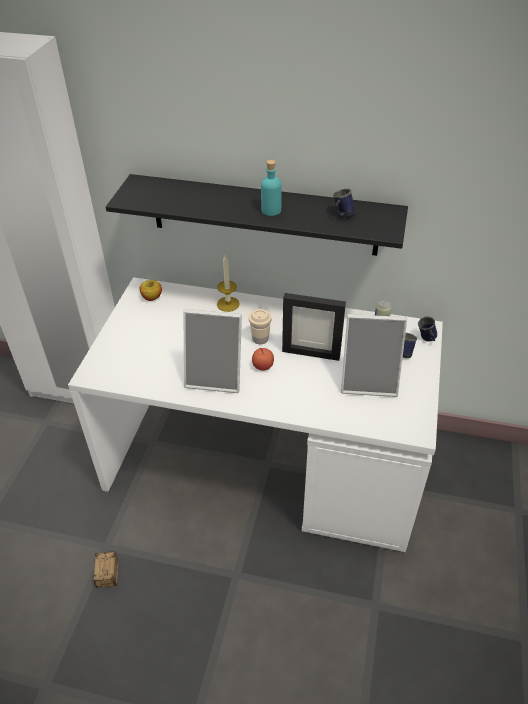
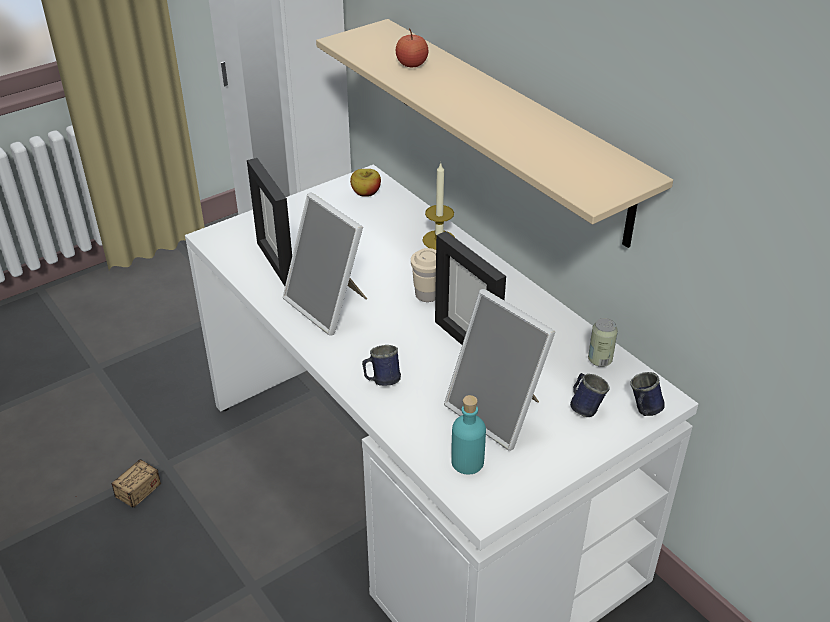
camera: 40 degrees right, 5 degrees down
(151, 368) = (277, 262): none -> picture frame
(263, 366) = (393, 324): apple -> apple (412, 64)
(264, 215) = (508, 128): black shelf -> beige shelf
(271, 210) = (483, 112): turquoise bottle -> turquoise bottle (467, 462)
(341, 216) = (561, 153): blue mug -> blue mug (381, 380)

